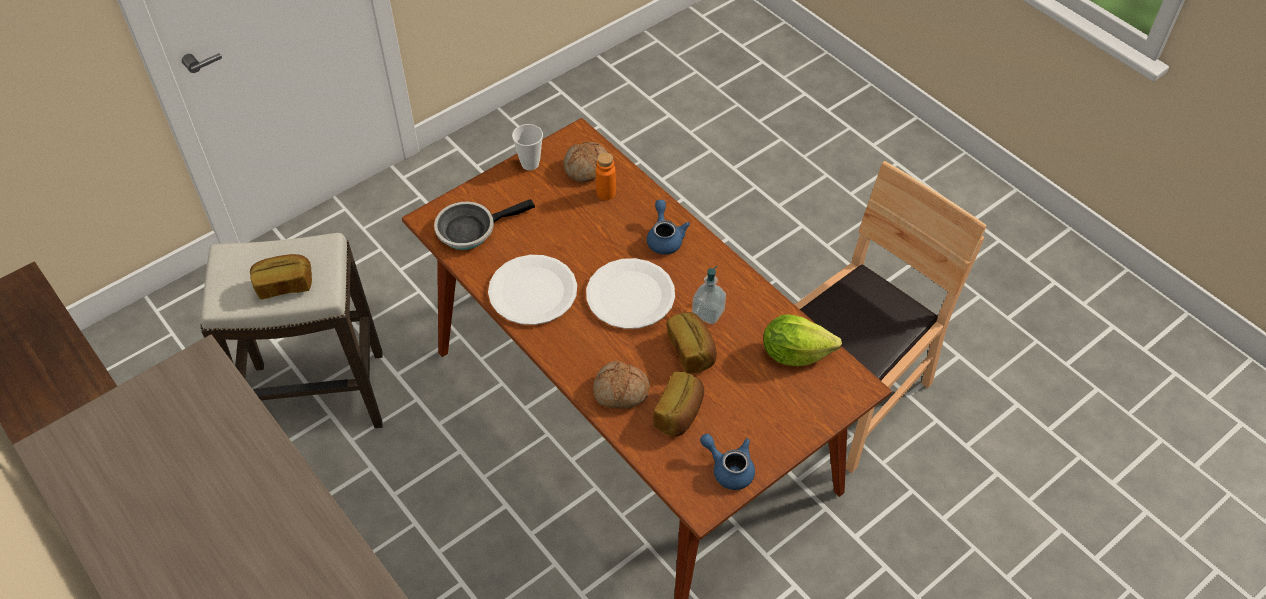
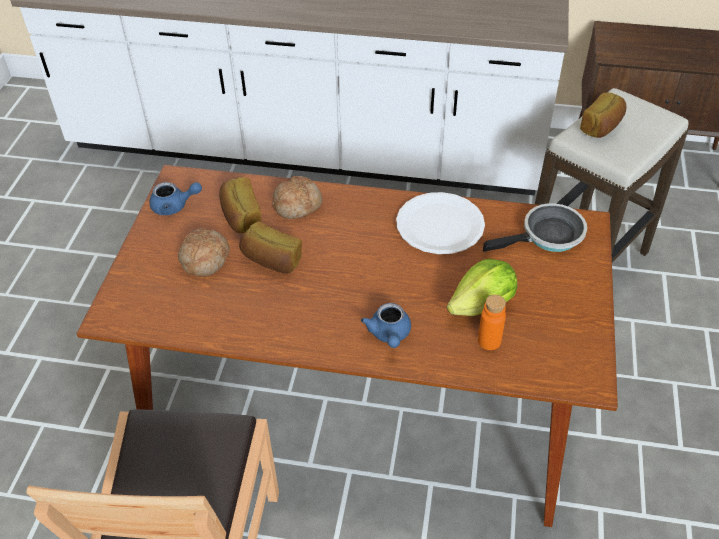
camera: 140 degrees right, 5 degrees down
(470, 229) = (548, 236): frying pan -> frying pan turned 45 degrees clockwise
(530, 164) = (588, 321): cup -> none
(587, 168) = (536, 353): bread -> bread (204, 258)
(630, 295) = (363, 269): white plate -> none
(664, 238) = (389, 335): blue teapot -> blue teapot turned 45 degrees clockwise
(708, 313) = (286, 296): soap dispenser -> none
(794, 353) = (184, 310): lettuce -> lettuce (482, 305)

